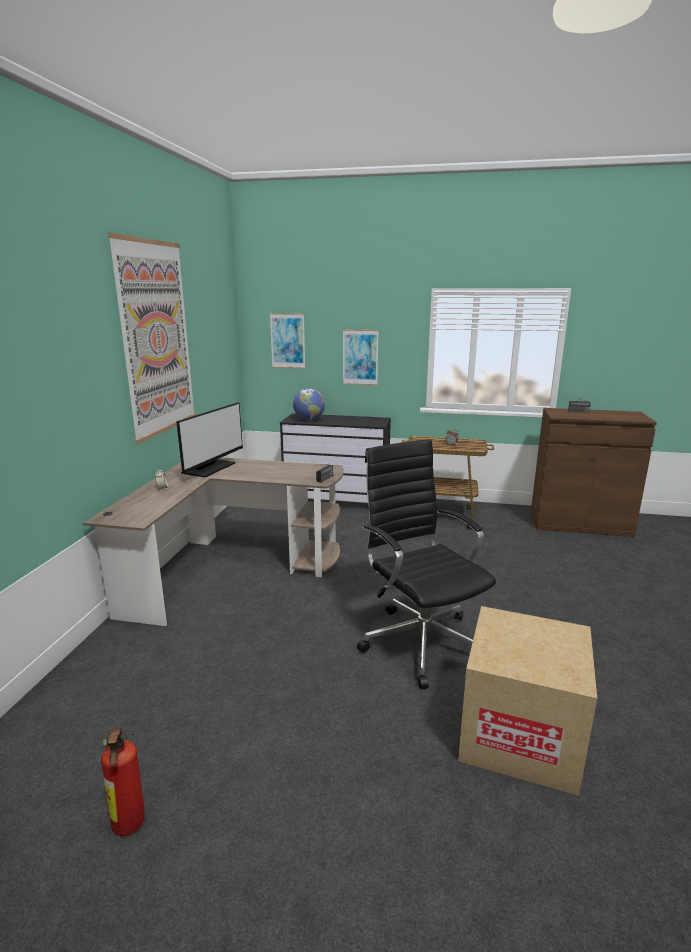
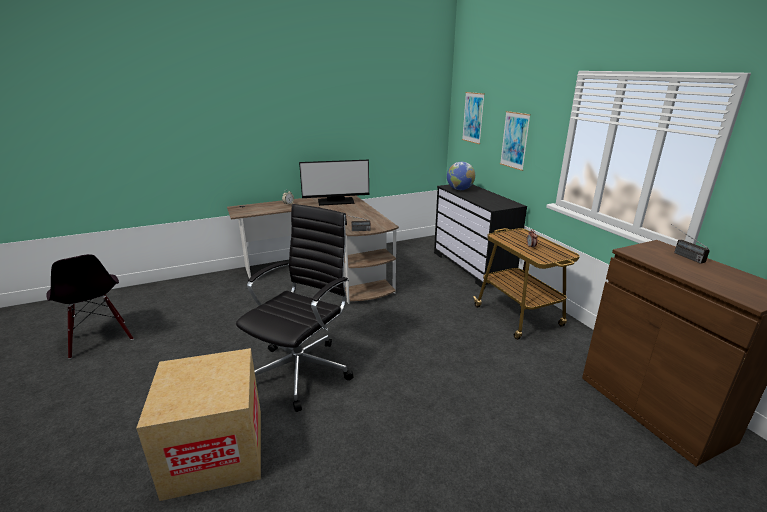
camera: 55 degrees right, 5 degrees up
(128, 828) = (100, 339): fire extinguisher -> black chair
(156, 339) = (321, 105): picture -> none

